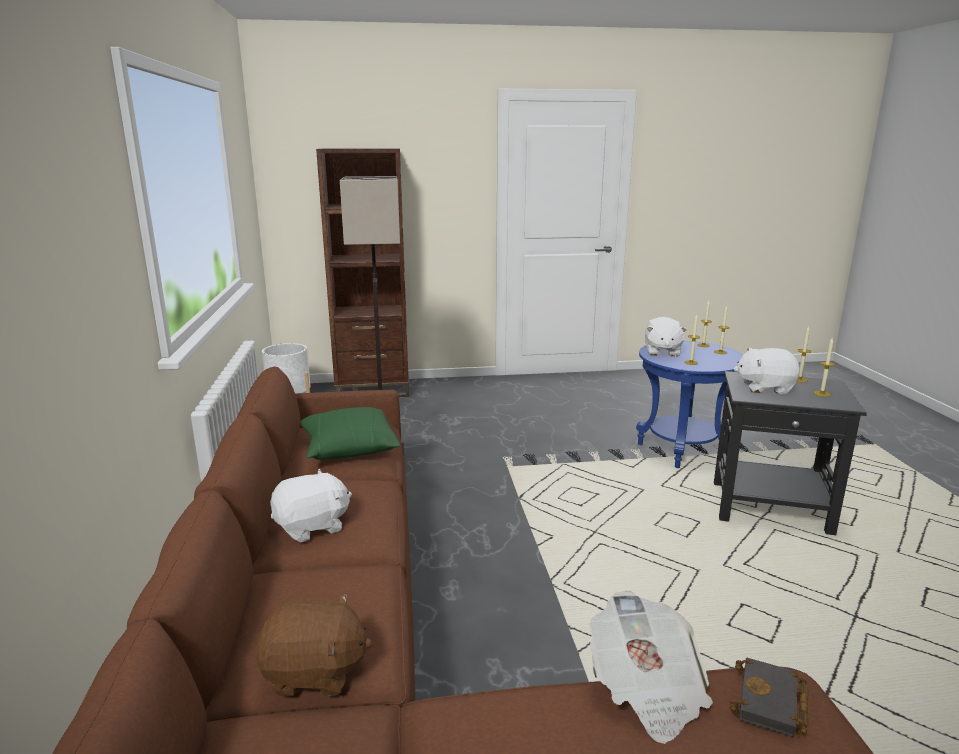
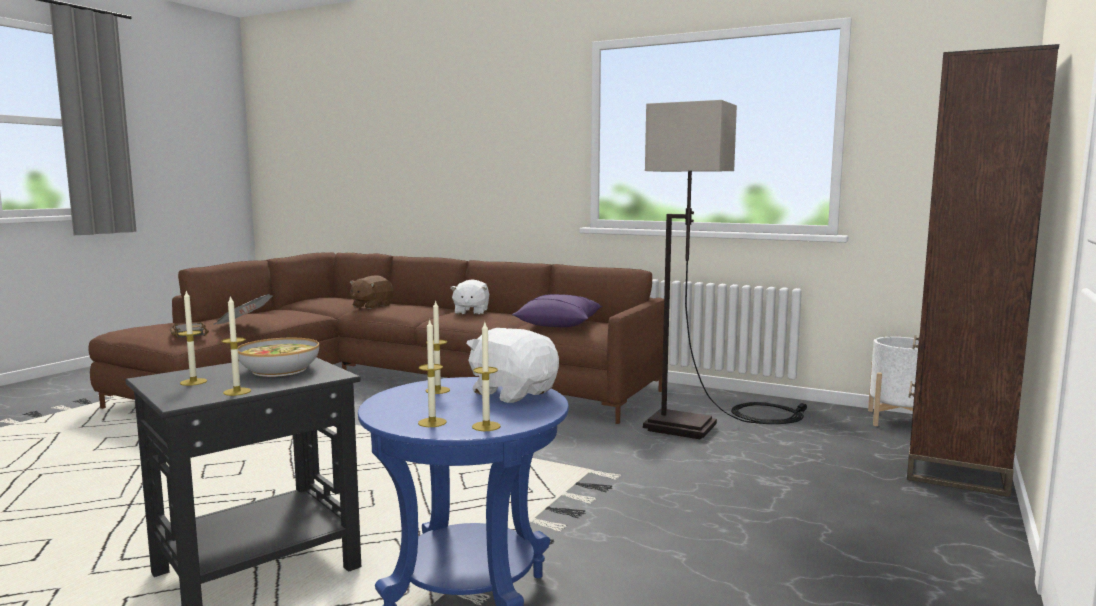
camera: 125 degrees right, 10 degrees down
(349, 448) = (559, 324): green pillow -> purple pillow
(764, 387) = (279, 370): white plush toy -> bowl

